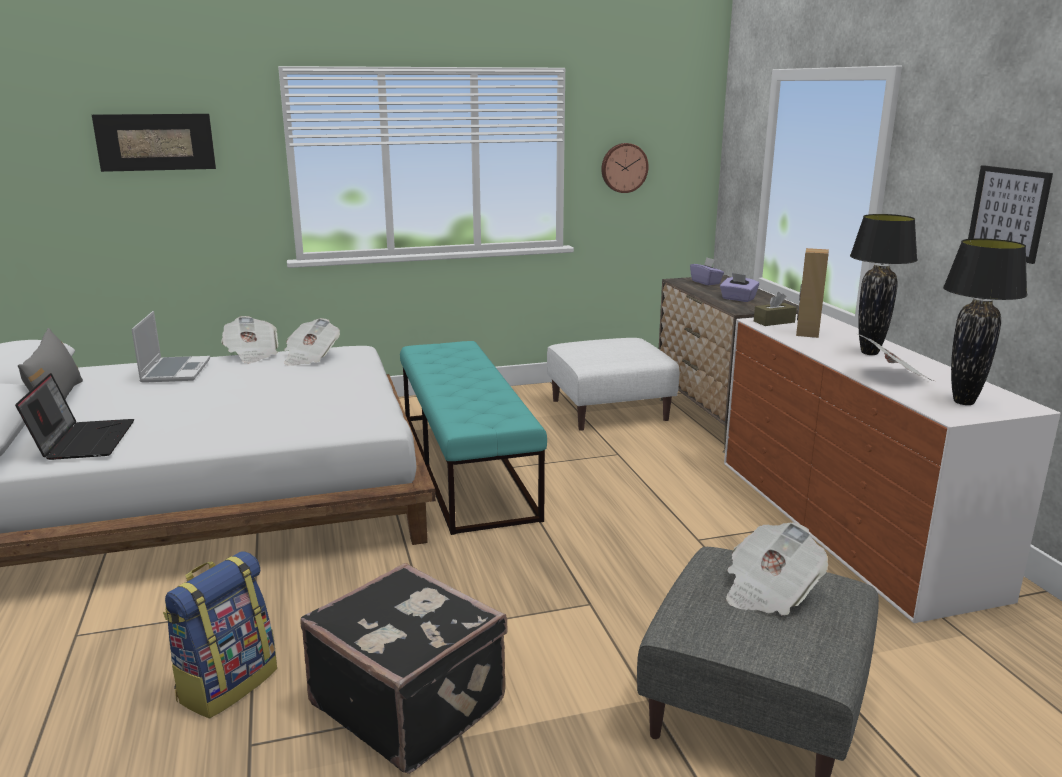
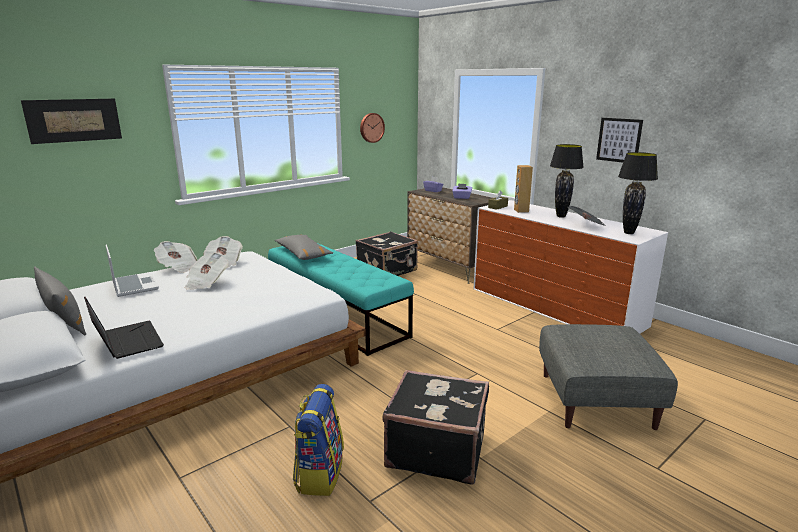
camera: 25 degrees left, 0 degrees up
(437, 360) = (303, 254): none -> grey pillow
(609, 410) = (388, 271): white ottoman -> black suitcase
(769, 591) = (599, 339): newspaper -> newspaper (206, 282)

